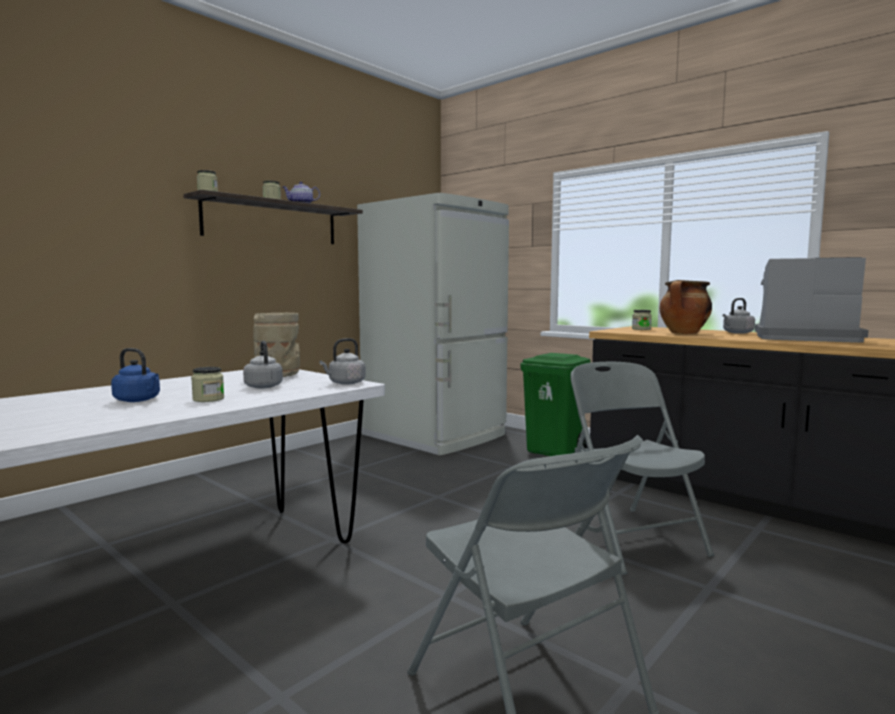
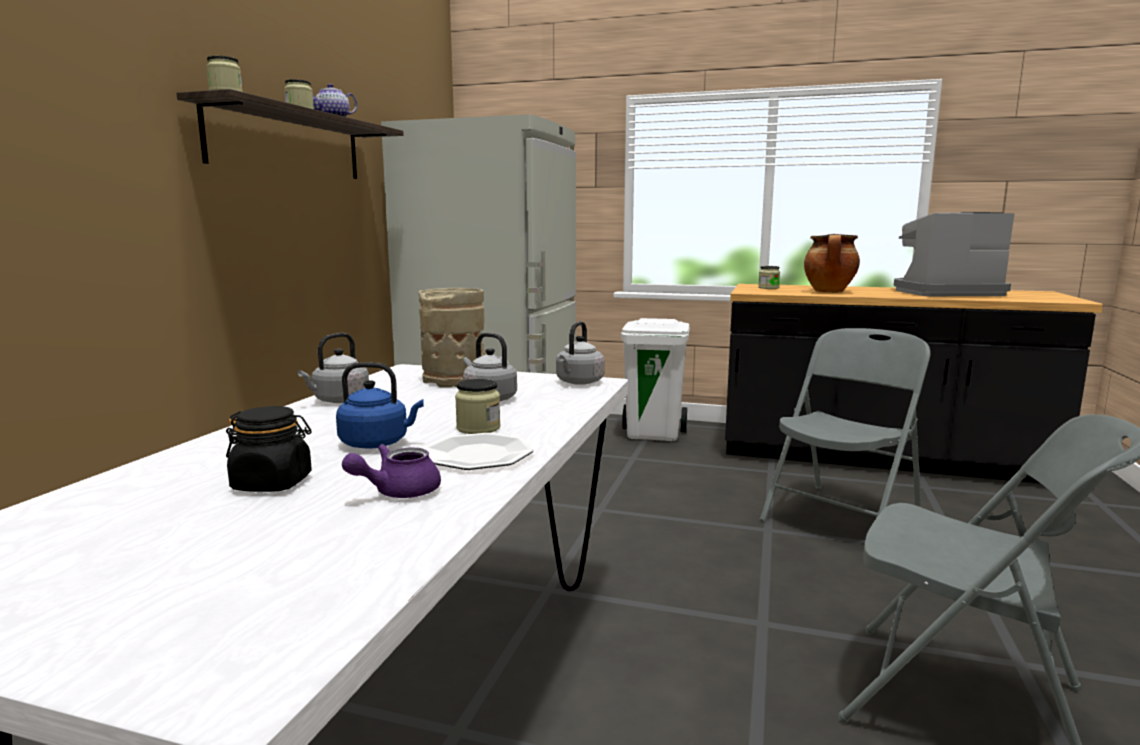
camera: 25 degrees left, 5 degrees up
(43, 410) = (272, 483): none -> black jar
(77, 421) = (397, 492): none -> purple teapot
(166, 410) = (478, 455): none -> plate
(554, 452) = (654, 434): green trash can -> white trash can
(629, 538) = (841, 519): grey chair -> grey chair turned 90 degrees clockwise
(737, 333) = (868, 289): grey kettle -> grey kettle (338, 400)

